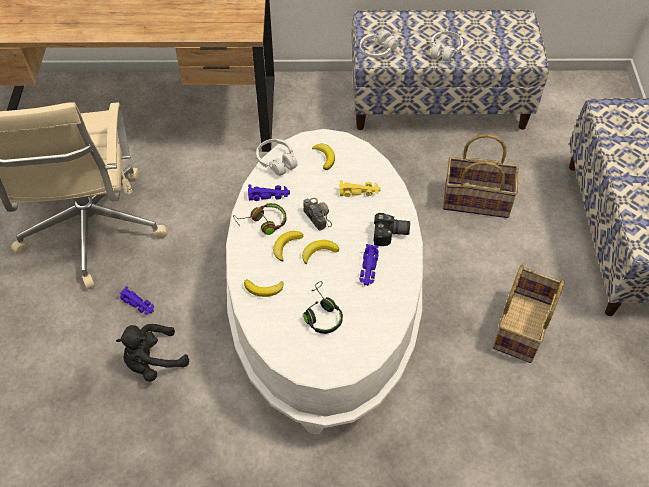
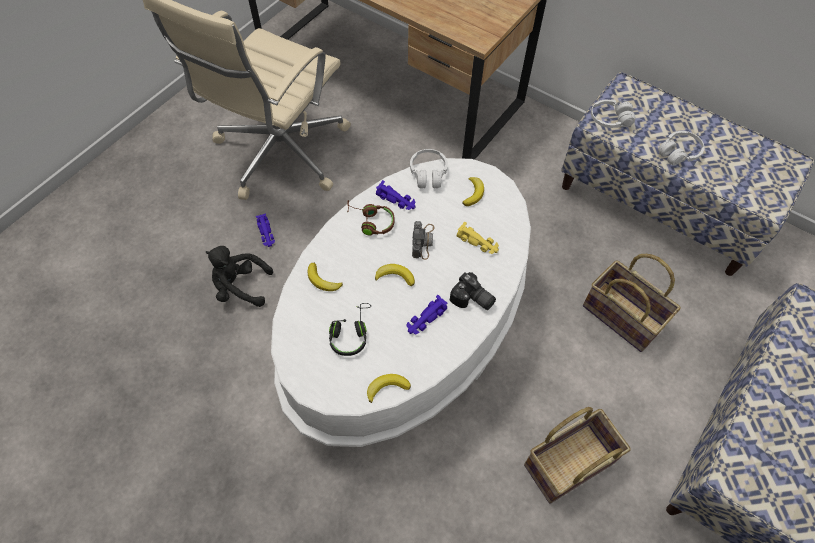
camera: 35 degrees right, 5 degrees up
(286, 246) = (373, 253): banana -> banana (387, 387)

